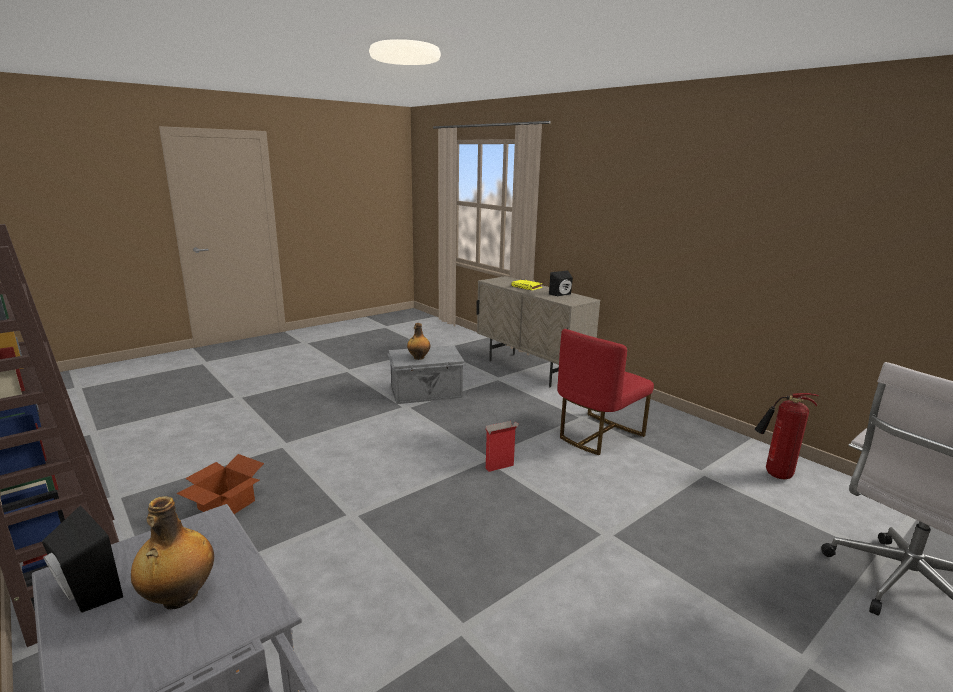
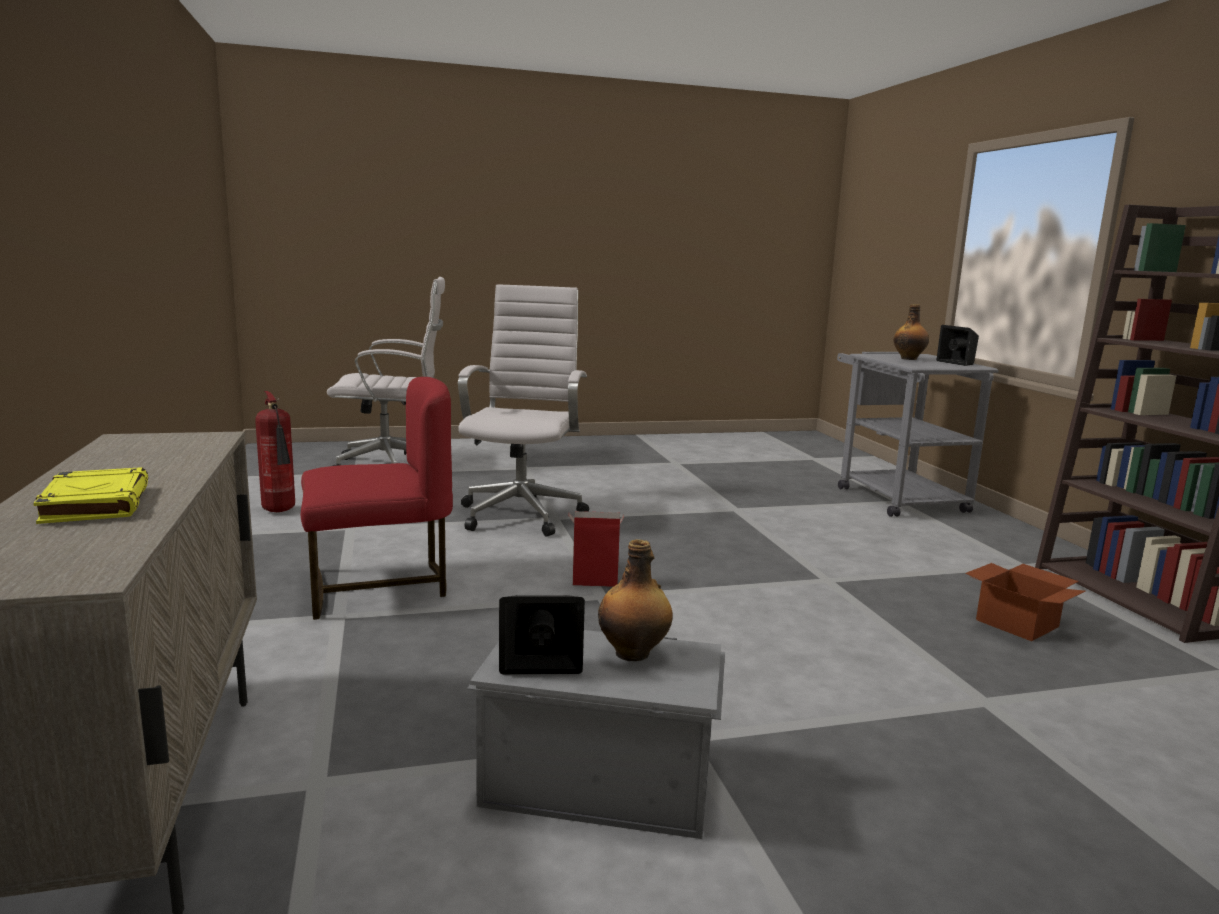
camera: 155 degrees left, 5 degrees down
(561, 294) = (127, 458): black speaker -> black speaker (540, 662)
(638, 532) = (522, 514): none -> white office chair

